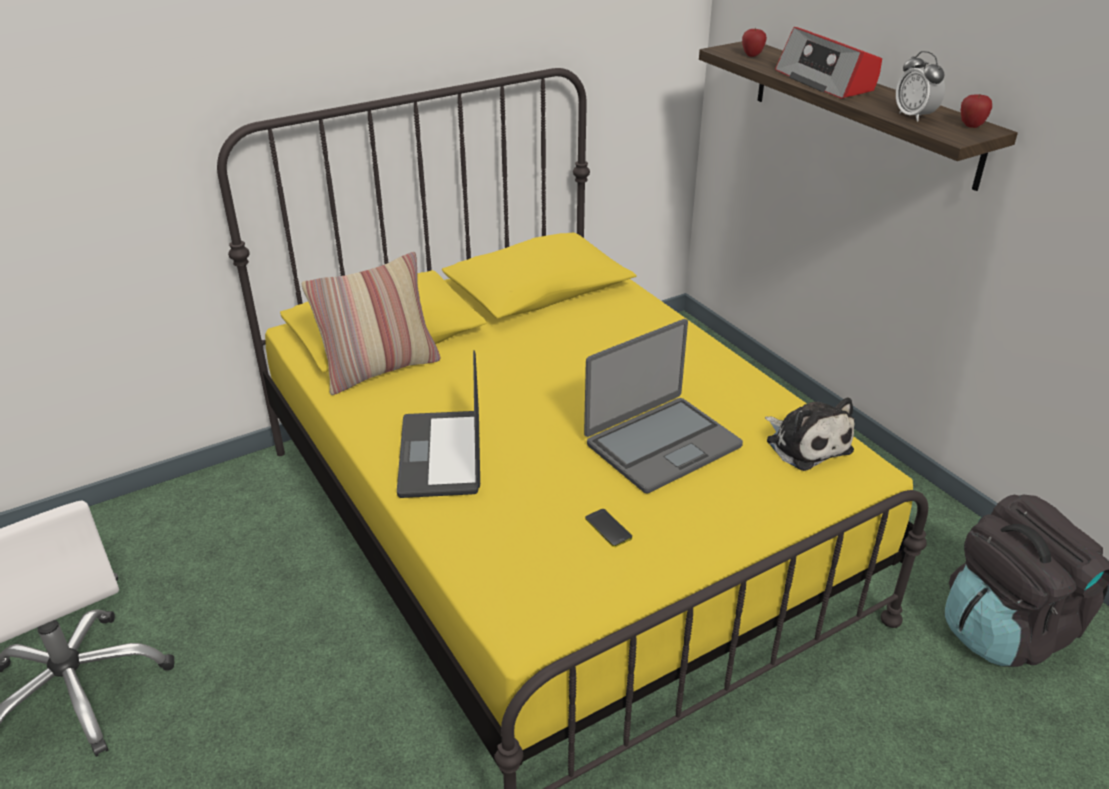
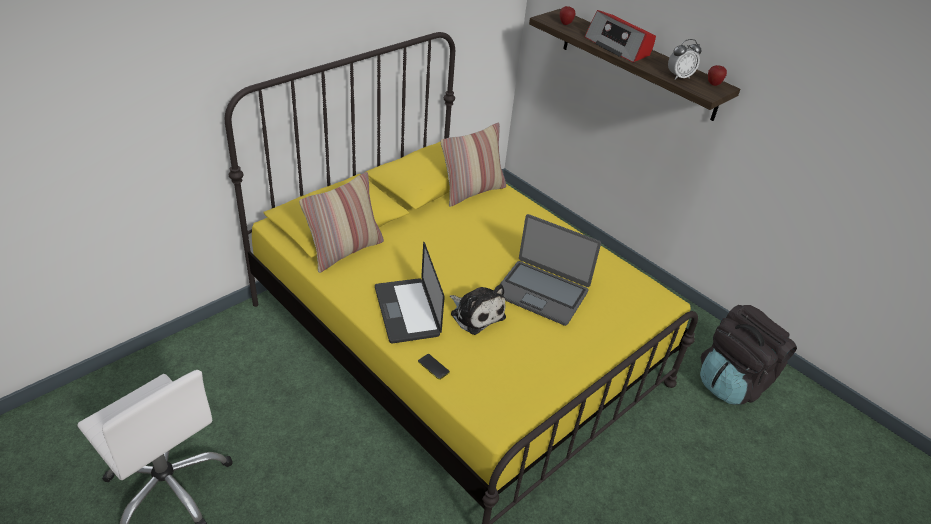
camera: 15 degrees left, 5 degrees up
(596, 302) = (472, 191): none -> pillow
(608, 528) = (525, 352): phone -> phone (433, 367)
(661, 444) = (541, 292): laptop -> laptop turned 75 degrees clockwise
(806, 444) = (626, 285): plush toy -> plush toy (476, 314)
(914, 116) = (679, 77): alarm clock -> alarm clock turned 75 degrees counterclockwise

